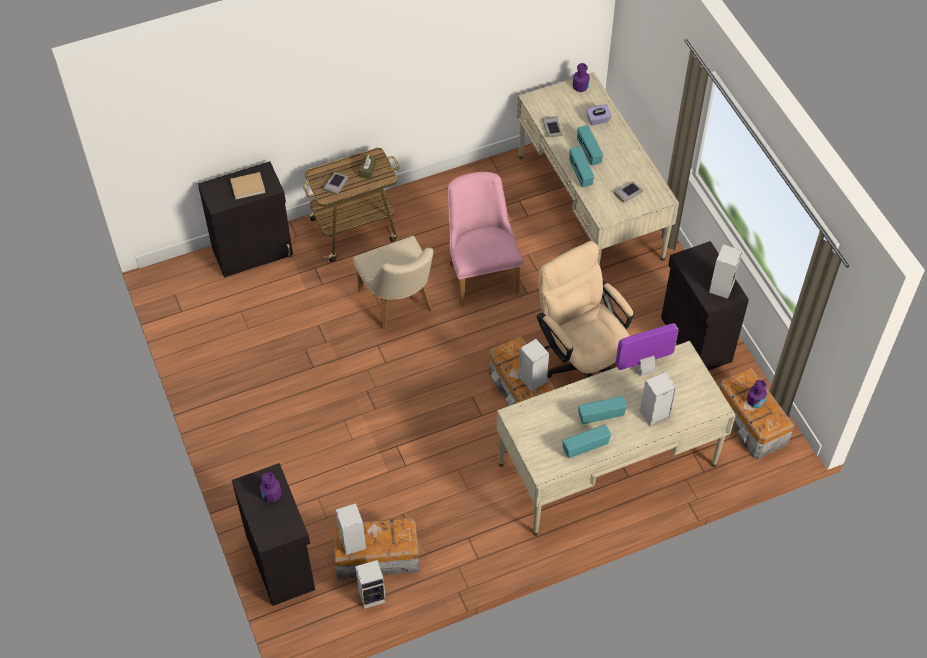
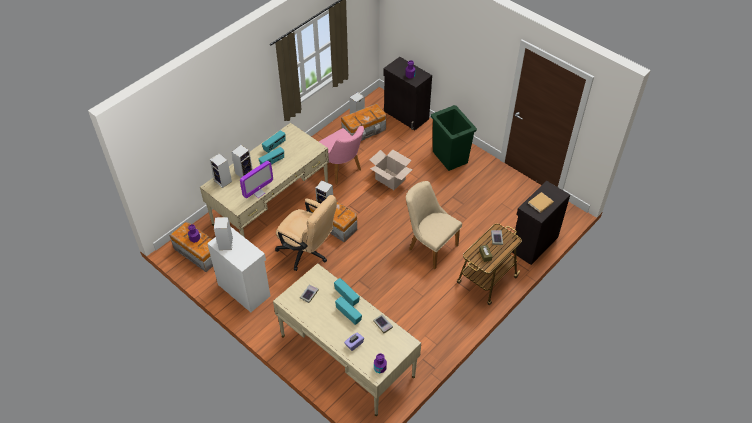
camera: 155 degrees right, 5 degrees down
(265, 440) = (450, 157): none -> green trash can
(351, 541) = (373, 111): speaker -> speaker (223, 181)
(390, 437) = (390, 179): none -> cardboard box
(481, 272) = (393, 282): pink chair -> pink chair (341, 170)
(695, 340) = (244, 289): black cabinet -> white cabinet

